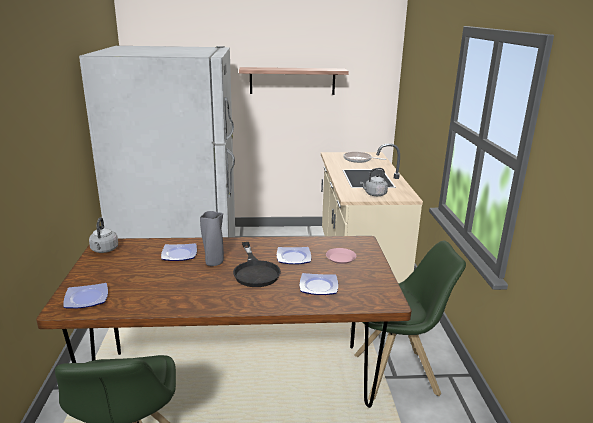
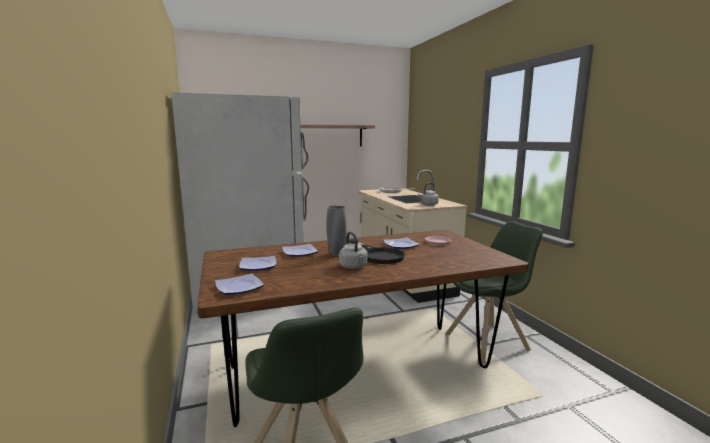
camera: 15 degrees left, 10 degrees down
(104, 250) = (223, 257): grey kettle -> grey kettle (353, 267)
(318, 287) = (441, 258): plate -> plate (257, 266)

